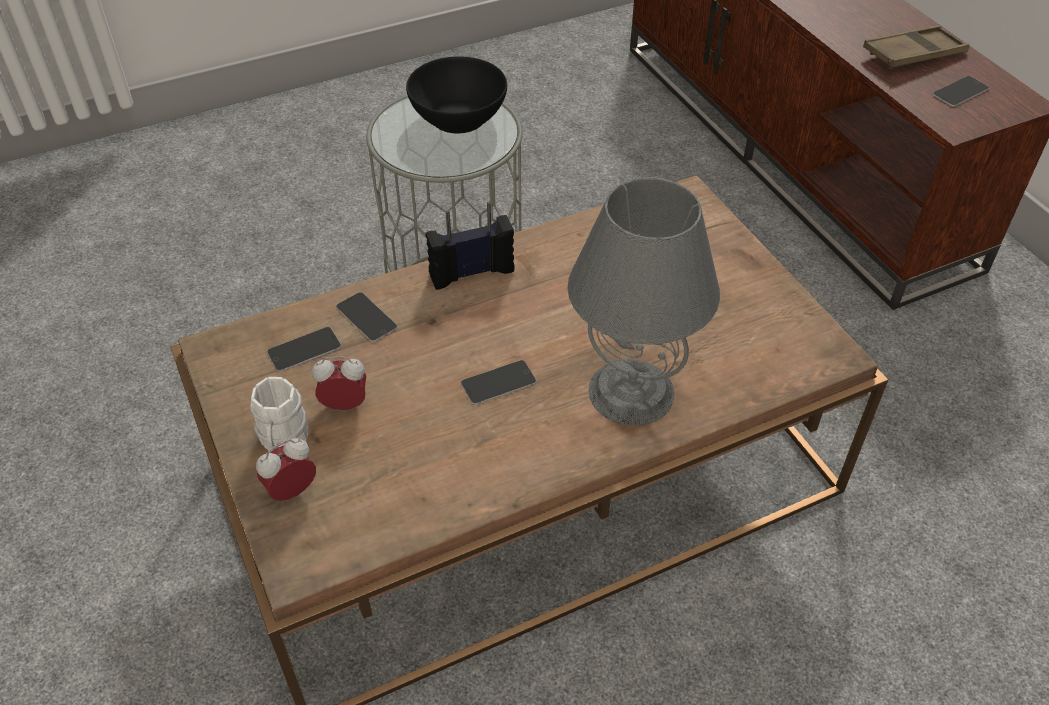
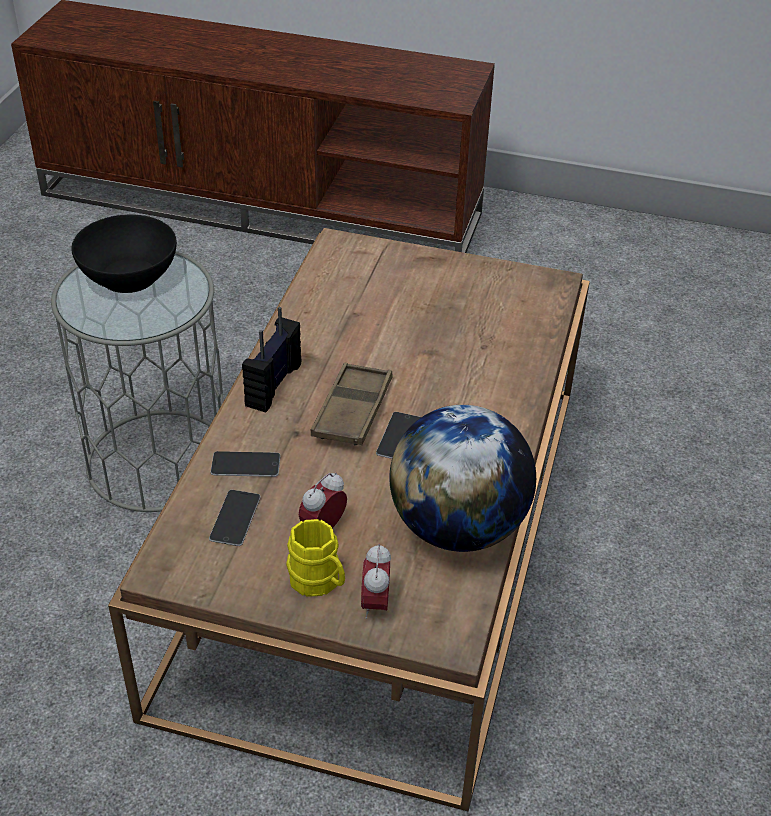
camera: 50 degrees left, 5 degrees down
(283, 441) = (319, 582): white mug -> yellow mug
(431, 488) = (458, 527): none -> globe
(630, 392) = (483, 383): grey table lamp -> none
(913, 54) = (370, 69): brown tray -> brown tray (352, 410)
(960, 91) = (429, 80): phone -> none

